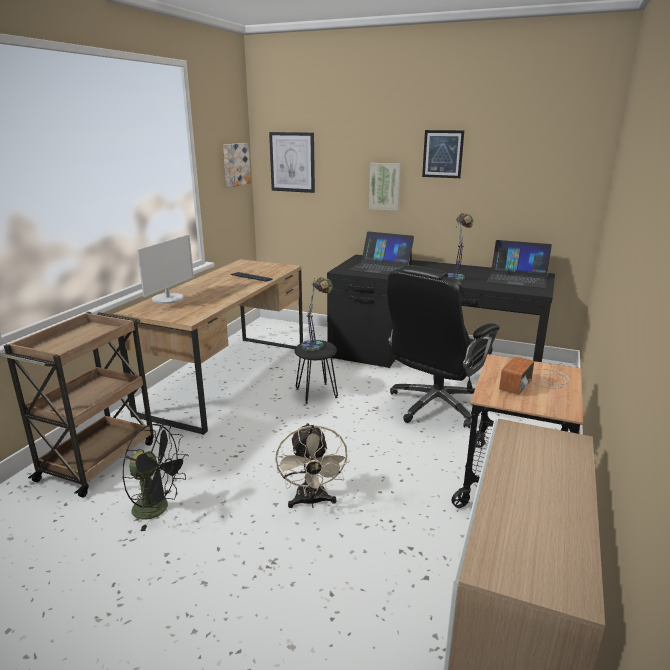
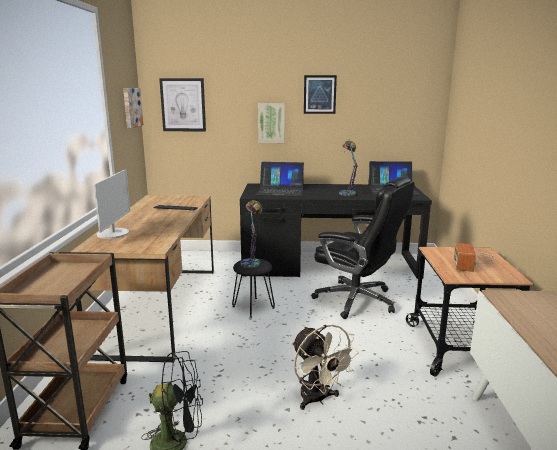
camera: 20 degrees left, 5 degrees down
(435, 405) = (357, 300): black office chair -> black office chair turned 75 degrees counterclockwise

